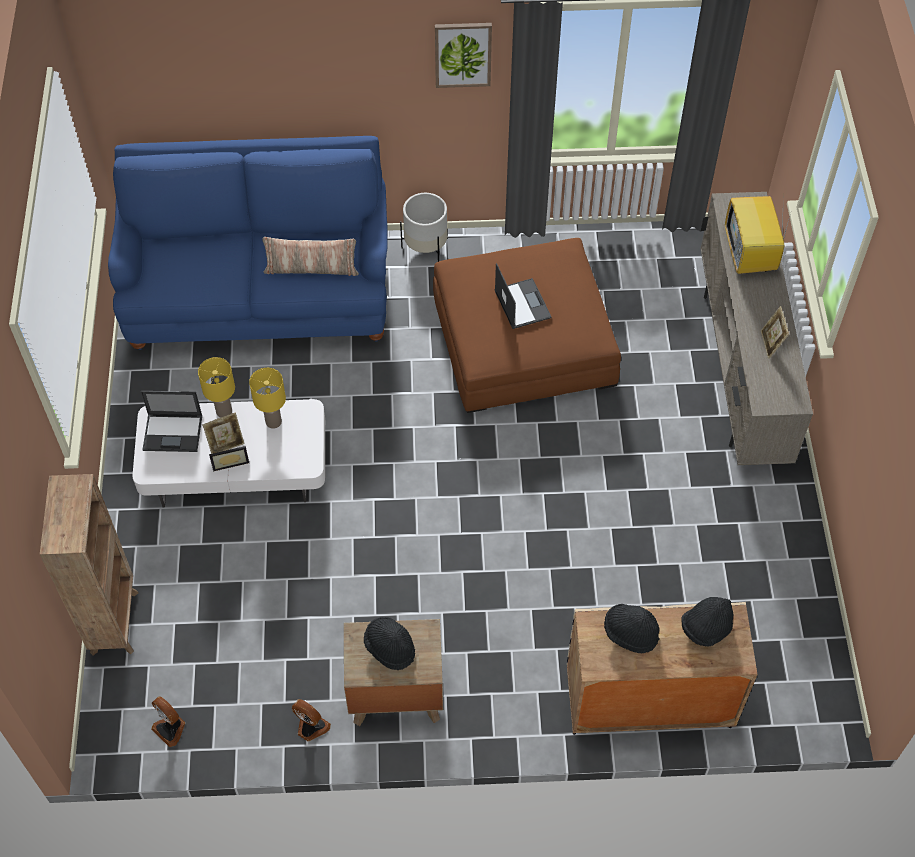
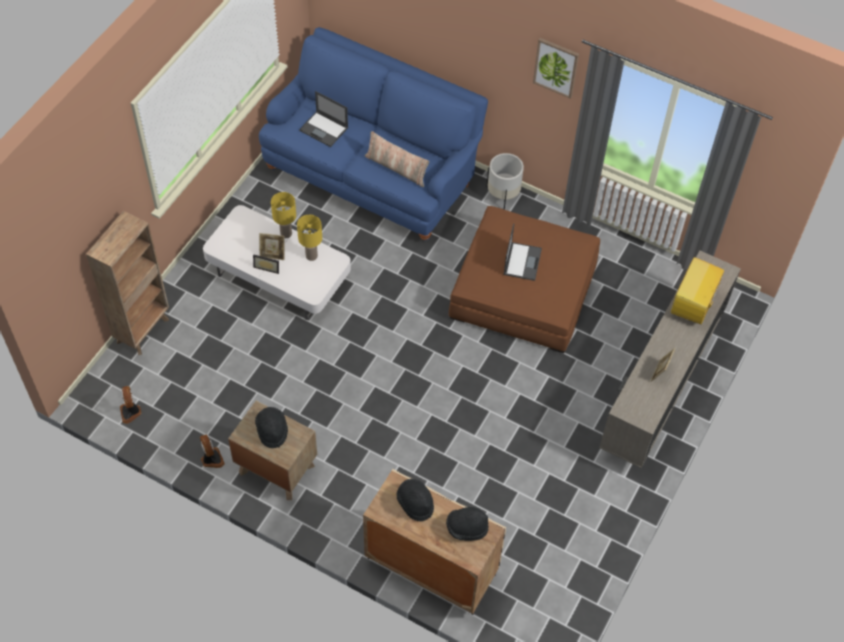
camera: 30 degrees right, 0 degrees up
(173, 432) = (246, 231): laptop -> laptop (324, 129)

